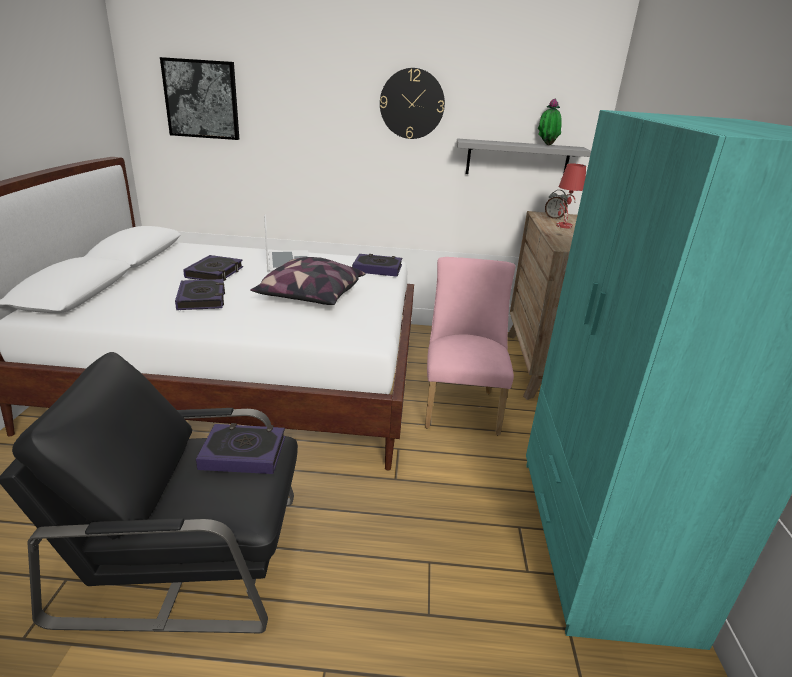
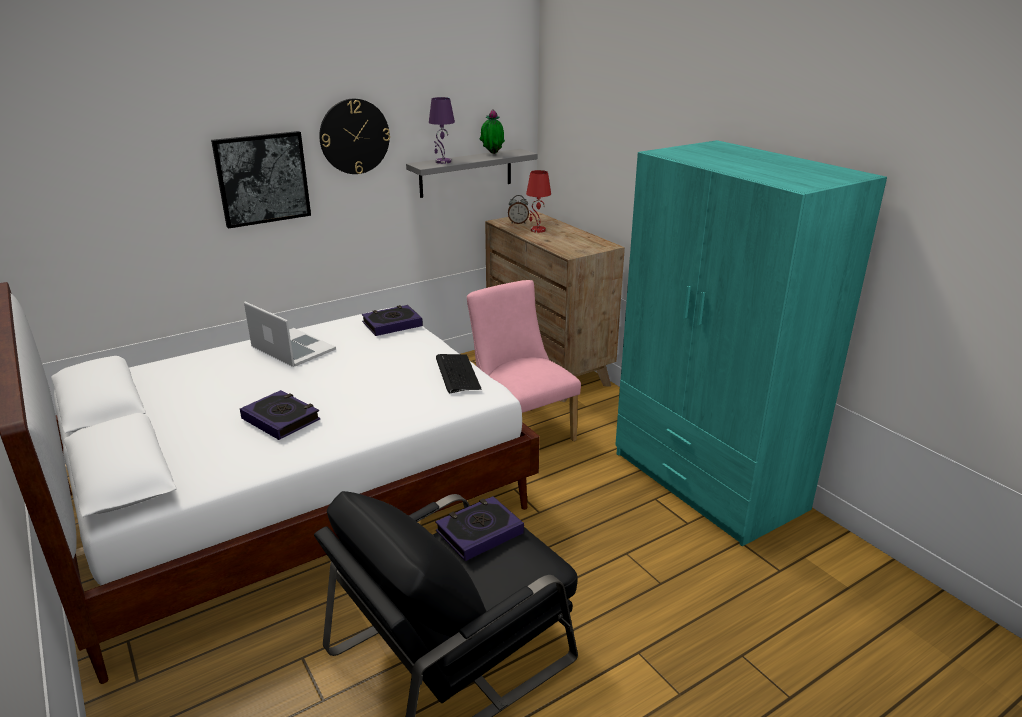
camera: 35 degrees left, 0 degrees up
(201, 99) = (88, 177): picture -> picture (262, 178)
(215, 273) = (239, 388): book -> none
(310, 297) = (379, 376): pillow -> none
(365, 315) = (457, 373): none -> keyboard
(489, 141) = (443, 162): none -> purple table lamp

